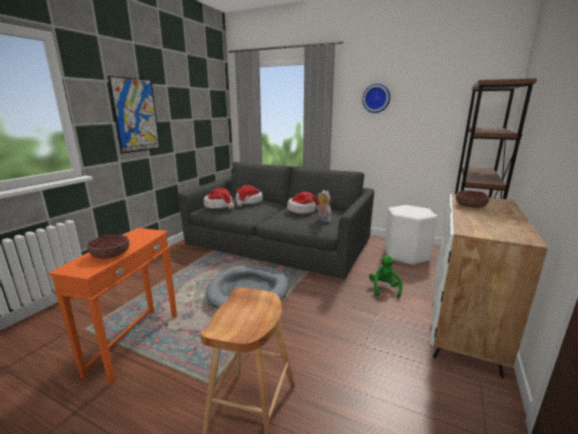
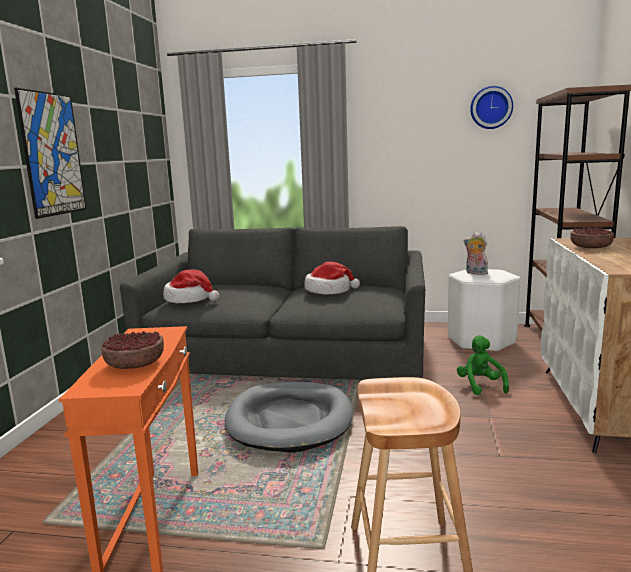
camera: 15 degrees left, 5 degrees down
(248, 202) = (233, 289): hat -> none
(323, 219) = (370, 299): plush toy -> plush toy (475, 273)
(376, 98) = (408, 120): wall clock -> wall clock (491, 107)

